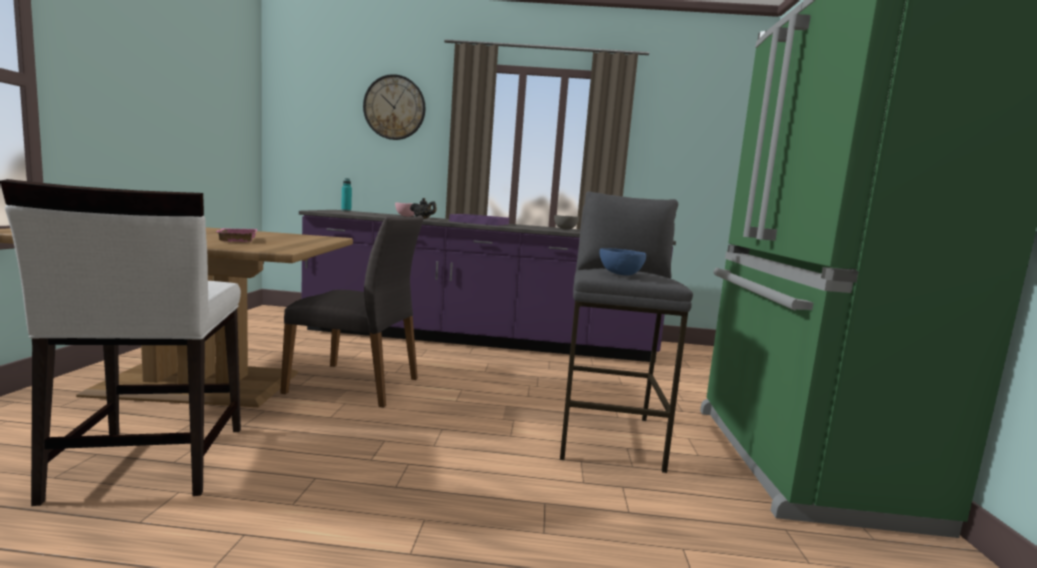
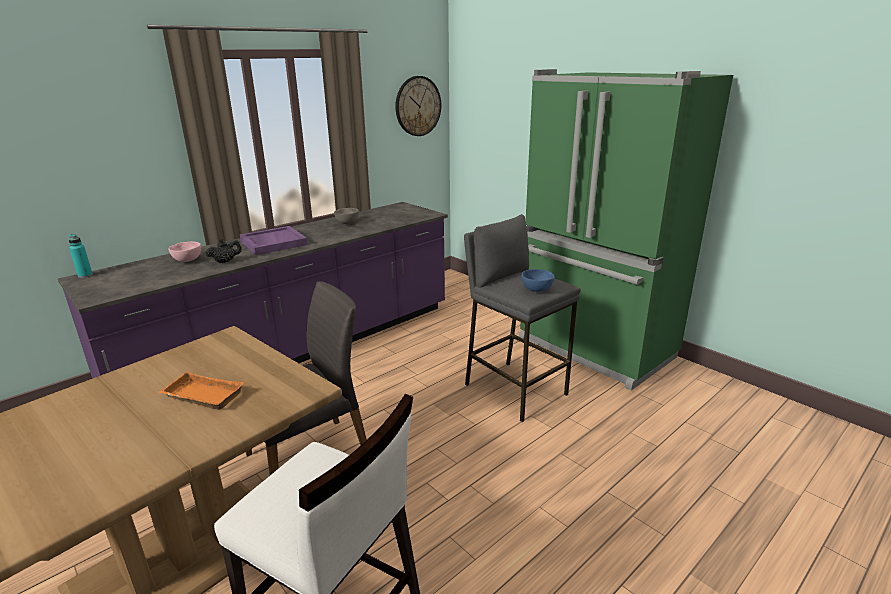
camera: 45 degrees left, 15 degrees up
(235, 238) = (201, 396): pink tray -> orange tray
(394, 107) = (89, 120): wall clock -> wall clock (418, 106)

